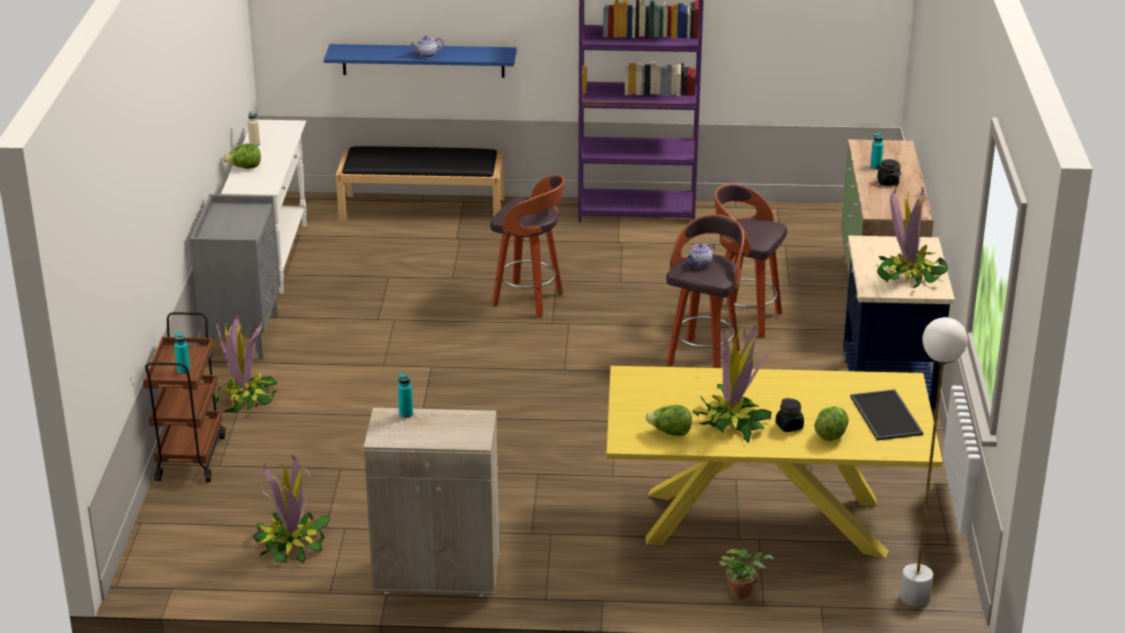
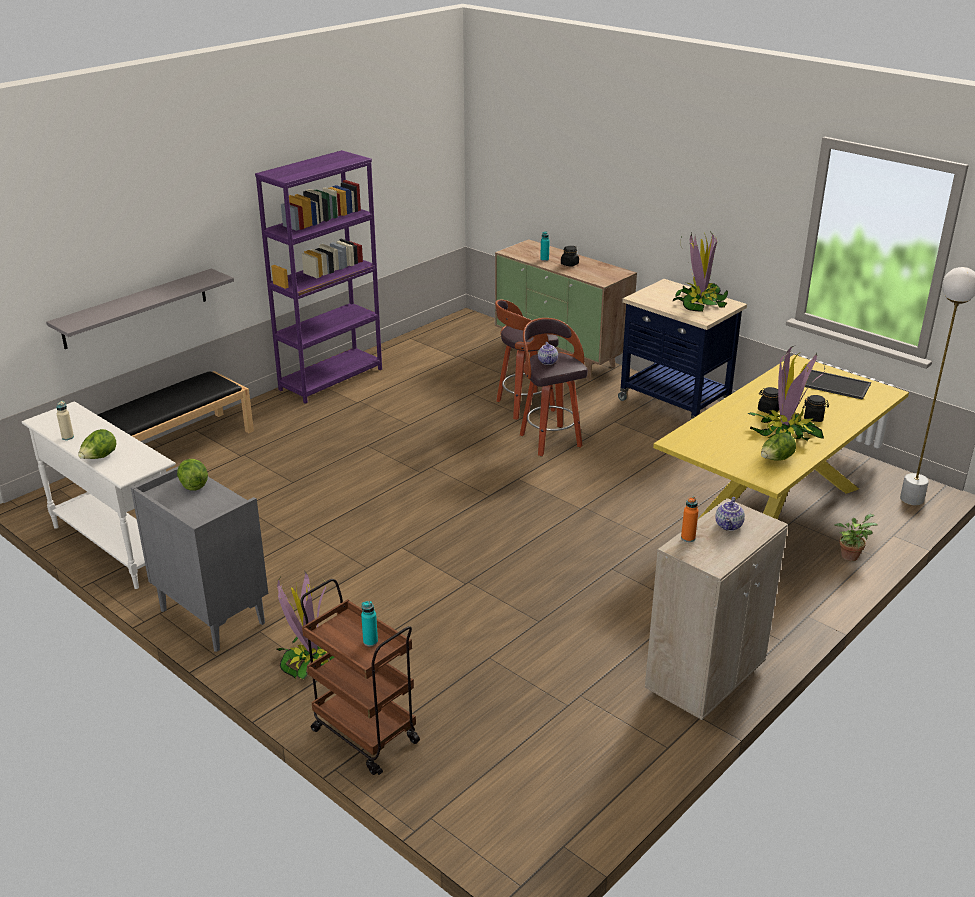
camera: 50 degrees left, 0 degrees up
(290, 545) = (572, 737): potted plant -> none
(406, 414) = (688, 538): turquoise bottle -> orange bottle
(423, 60) = (135, 308): blue shelf -> grey shelf
(426, 55) = (154, 298): teapot -> teapot (729, 526)
(529, 300) = (376, 466): stool -> none
(768, 398) = (768, 410): none -> black jar
(831, 434) = (839, 409): lettuce -> lettuce (193, 484)

